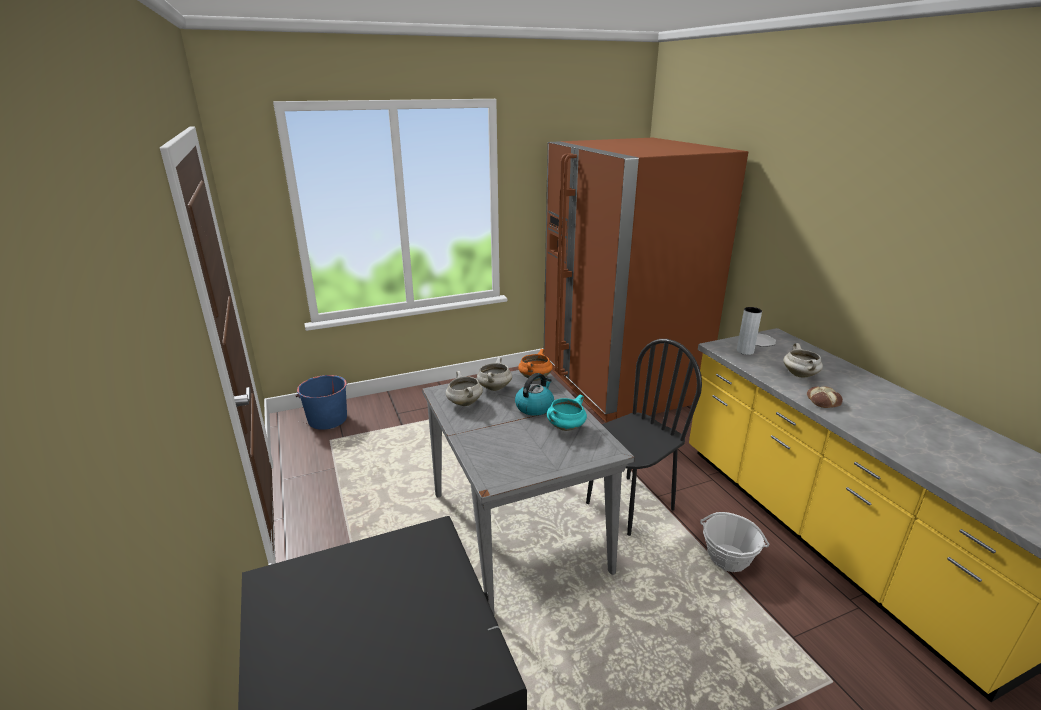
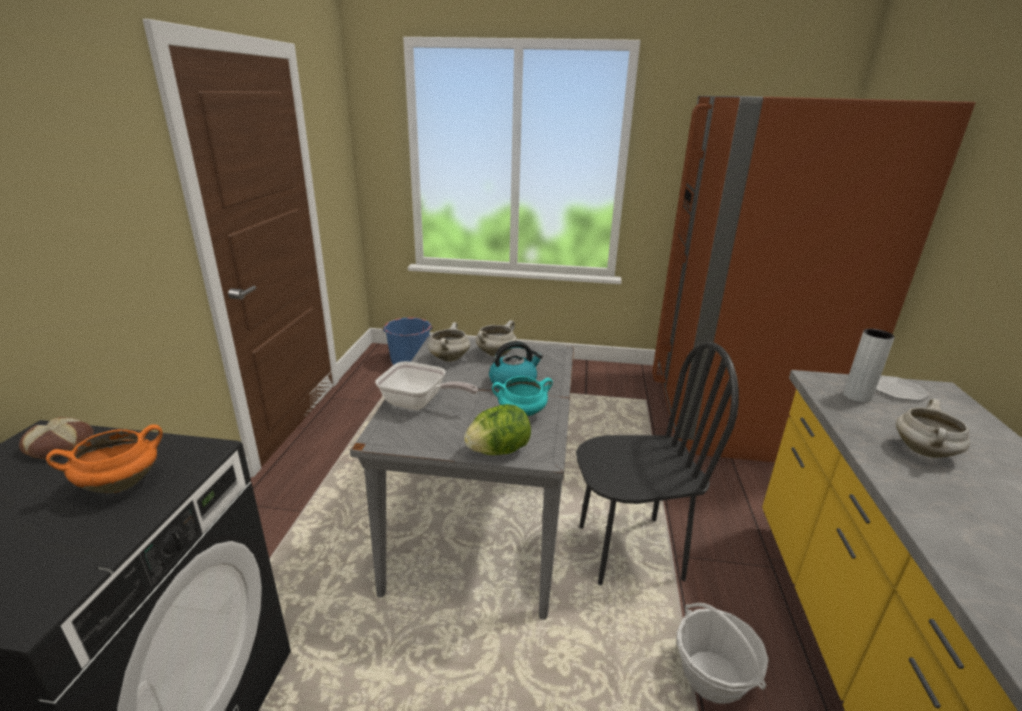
camera: 30 degrees right, 0 degrees up
(487, 445) = (419, 403): none -> frying pan
(535, 378) = (550, 356): orange cooking pot -> orange cooking pot (122, 483)
(581, 458) = (498, 451): none -> lettuce
(823, 401) = (930, 500): bread -> bread (60, 445)

